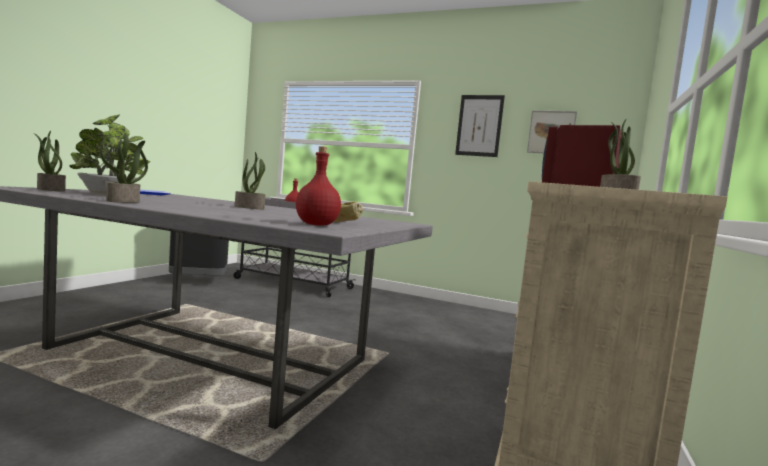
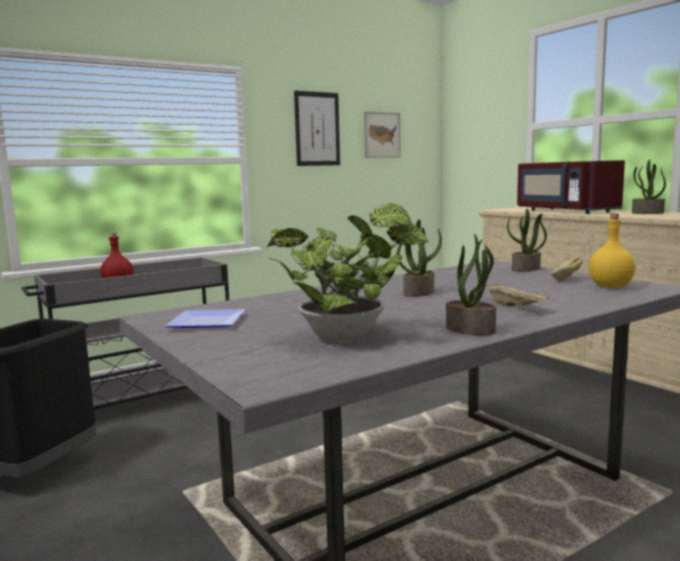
camera: 55 degrees left, 5 degrees up
(50, 190) = (280, 364): potted plant -> potted plant (526, 269)
(205, 209) = (515, 307): none -> beige tray
(315, 225) = (610, 287): red bottle -> yellow bottle

